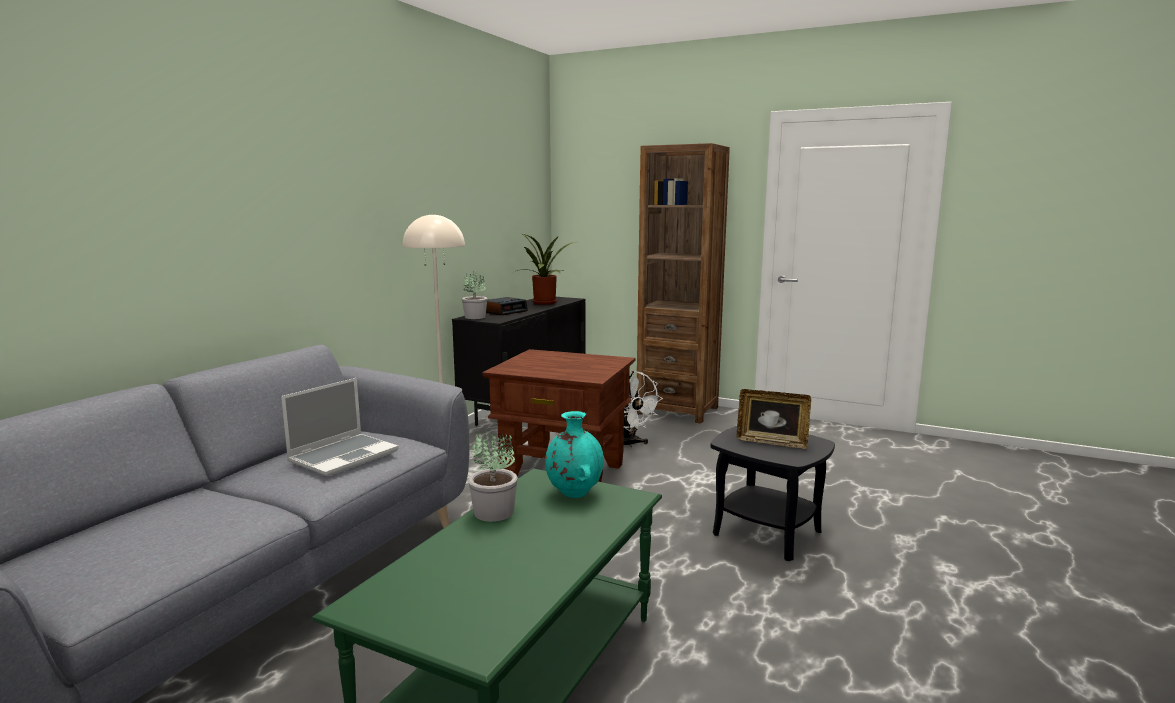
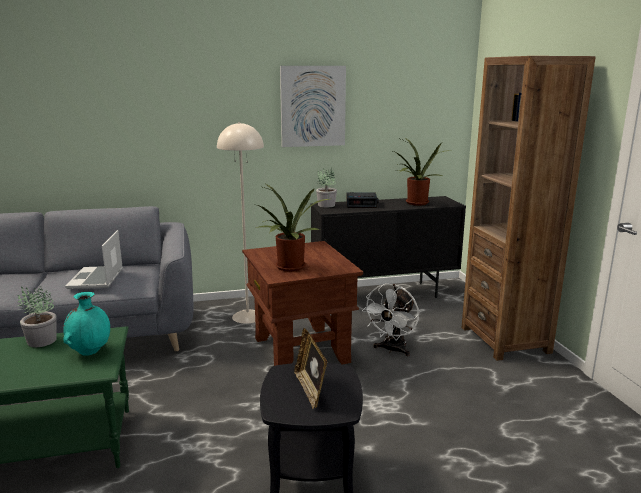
camera: 50 degrees right, 5 degrees up
(344, 456) = (96, 279): laptop -> laptop turned 90 degrees clockwise
(444, 198) = (312, 106): none -> picture
(578, 371) = (289, 268): none -> potted plant

